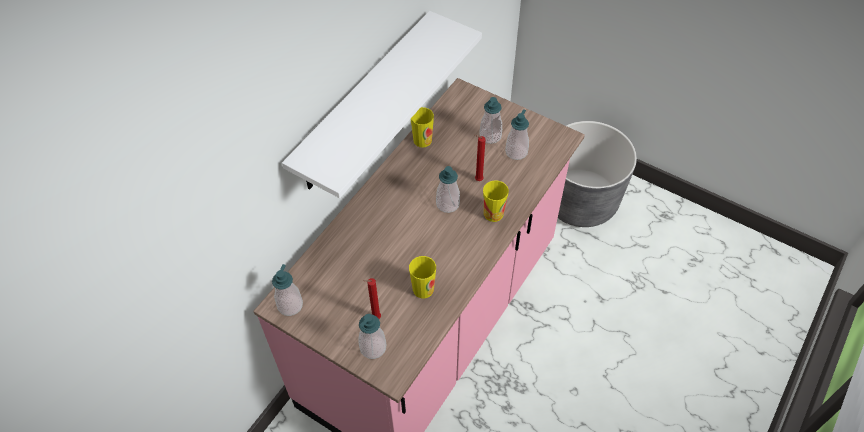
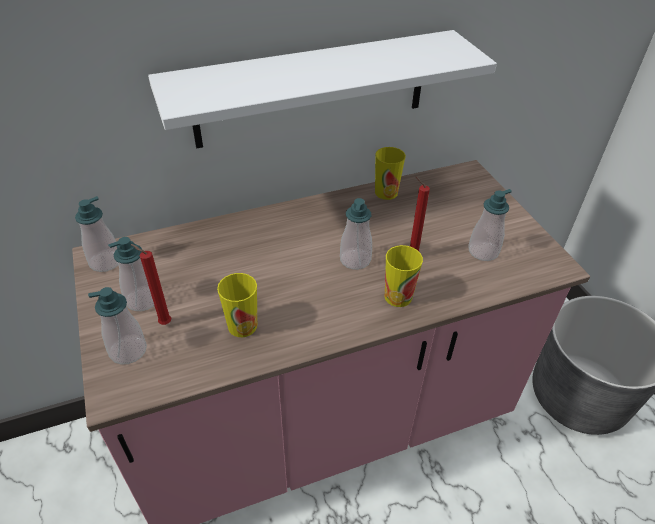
camera: 35 degrees right, 10 degrees down
(490, 136) = (465, 223): soap dispenser -> soap dispenser (142, 300)

